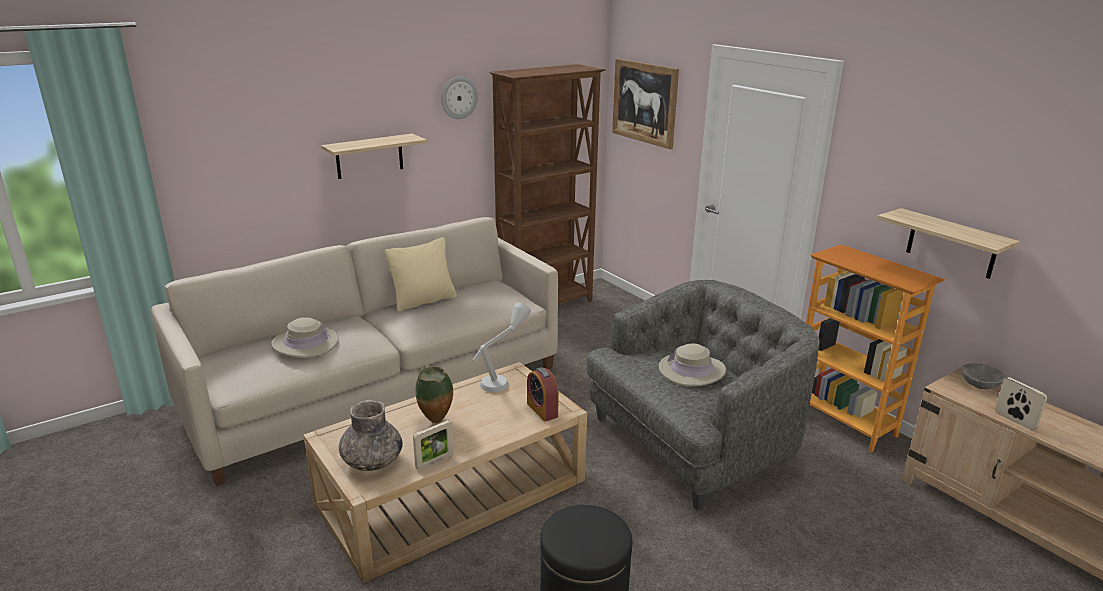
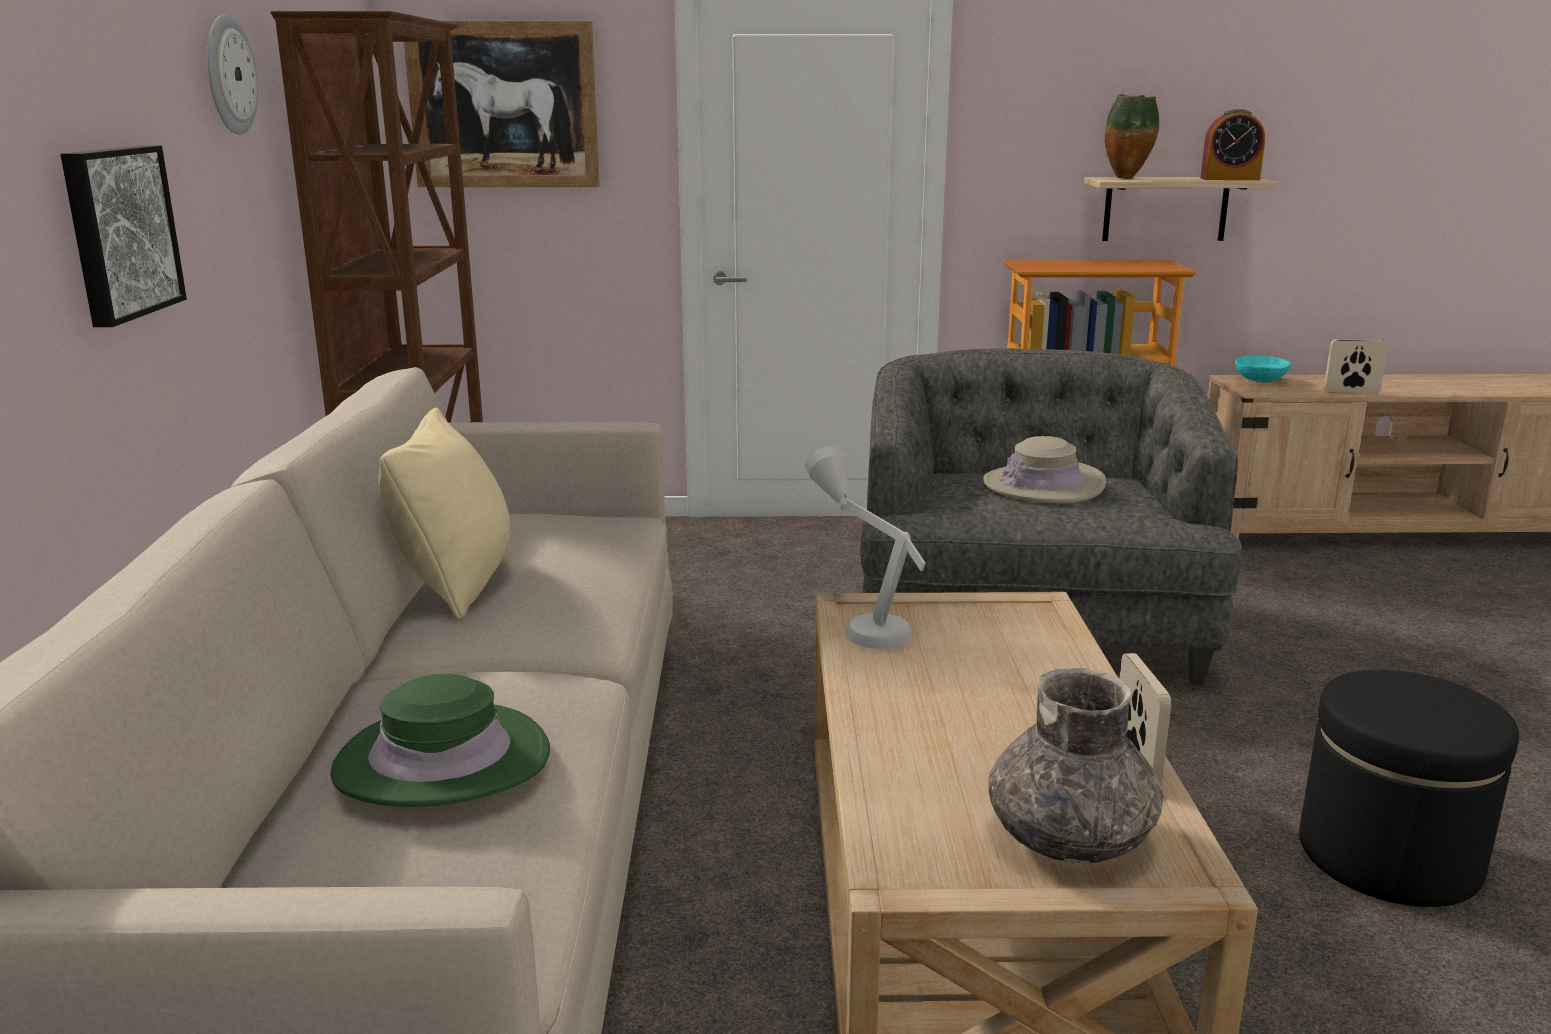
camera: 55 degrees left, 5 degrees down
(305, 343) = (442, 761): beige hat -> green hat
(369, 156) = (118, 232): shelf -> picture
(436, 422) = (964, 725): vase -> vase (1127, 178)
(542, 410) = (1024, 620): alarm clock -> alarm clock (1229, 179)
(980, 385) = (1260, 380): grey bowl -> turquoise bowl

